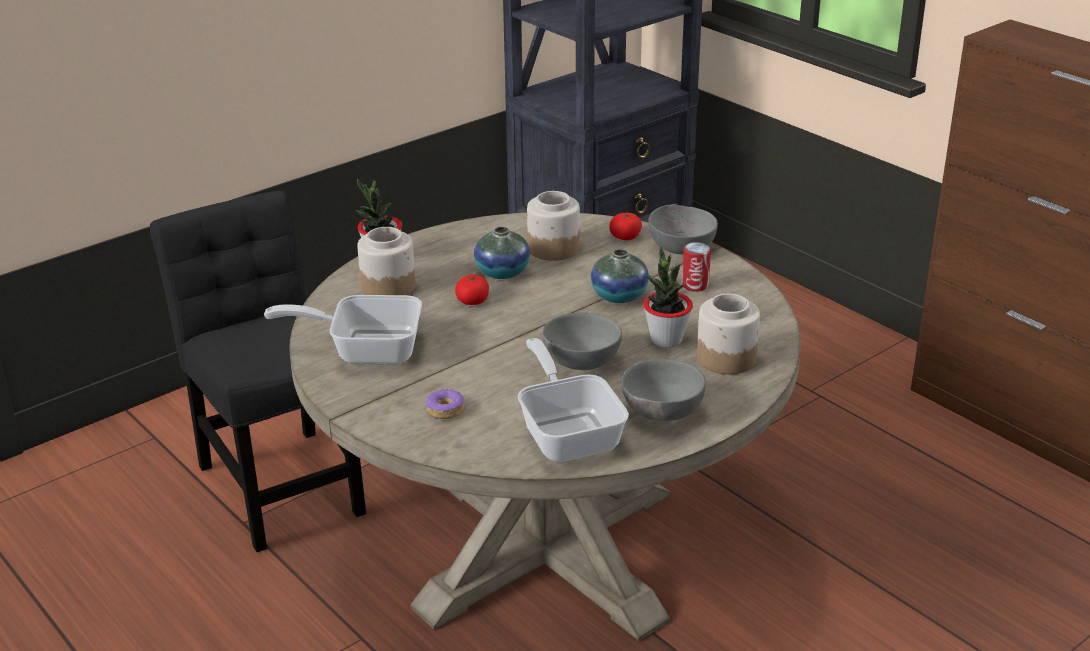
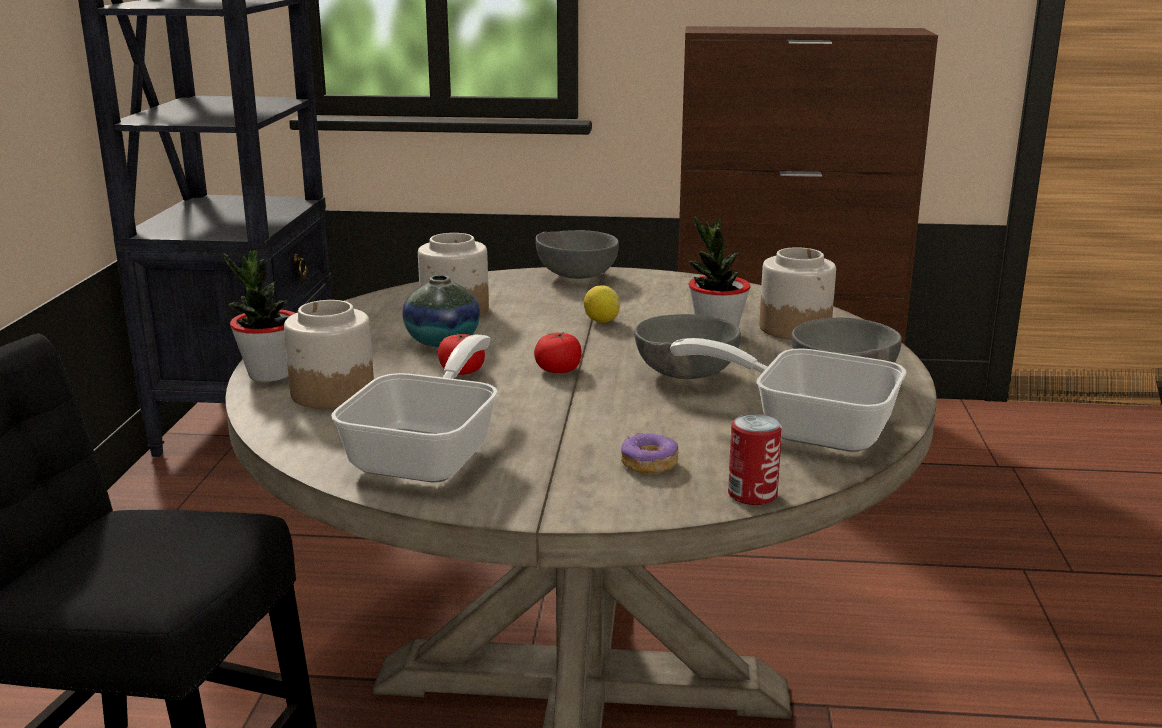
camera: 45 degrees left, 10 degrees down
(365, 349) = (431, 452): frying pan -> frying pan turned 150 degrees clockwise
(619, 296) = (601, 321): vase -> lemon
(625, 236) = (505, 283): tomato -> tomato (558, 369)
(695, 285) = (648, 294): can -> can (752, 494)

